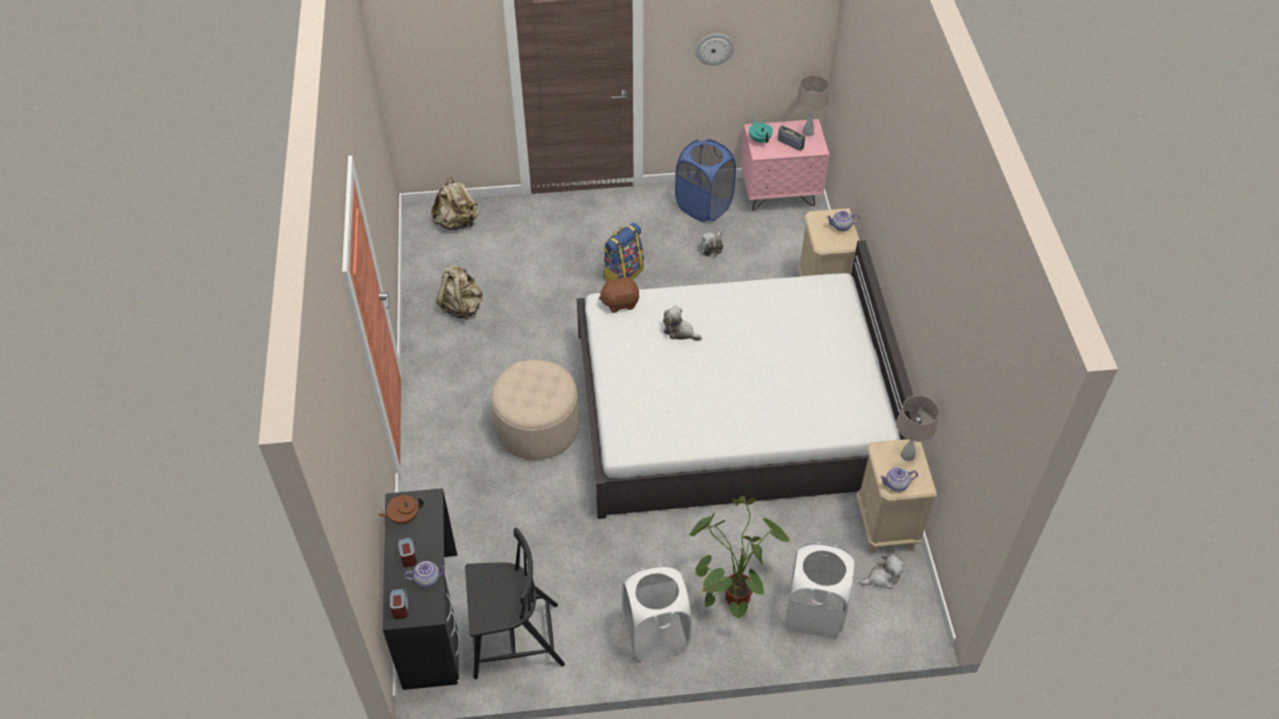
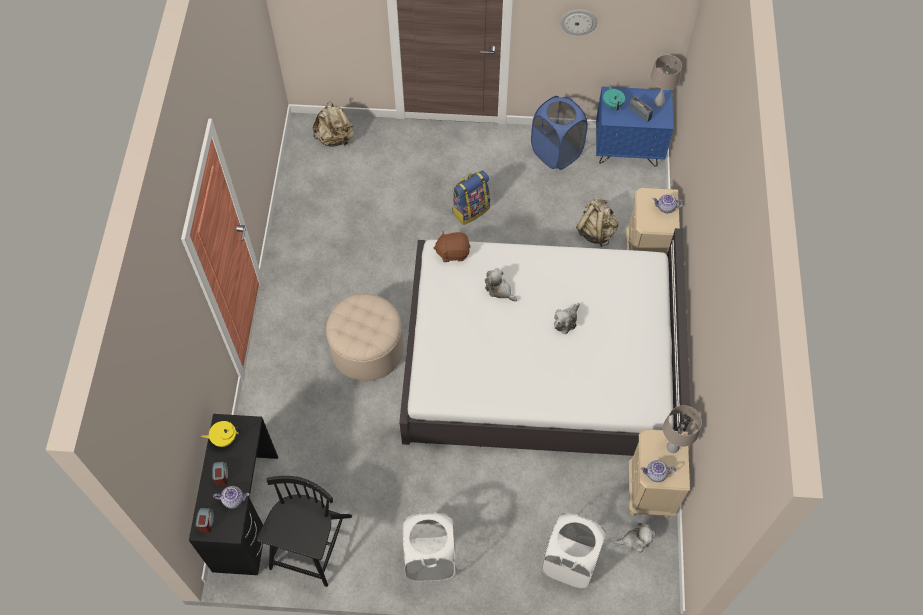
camera: 10 degrees right, 10 degrees up
(403, 517) = (224, 438): brown teapot -> yellow teapot
(462, 307) = (324, 223): beige backpack -> beige backpack (596, 231)
(513, 640) = (310, 544): black chair -> black chair turned 75 degrees counterclockwise
(712, 247) = (555, 195): plush toy -> plush toy (566, 321)
(732, 587) = (504, 527): potted plant -> none
(780, 194) = (628, 150): pink nightstand -> blue nightstand

